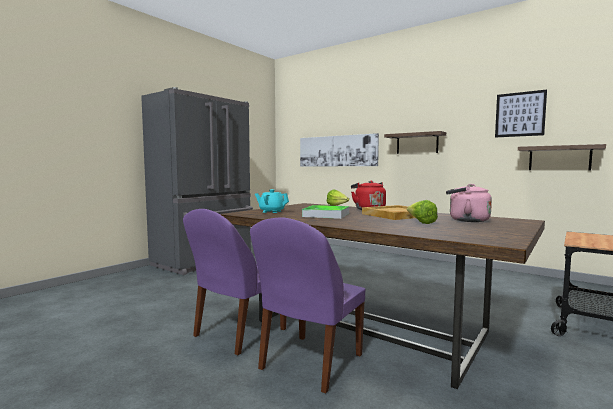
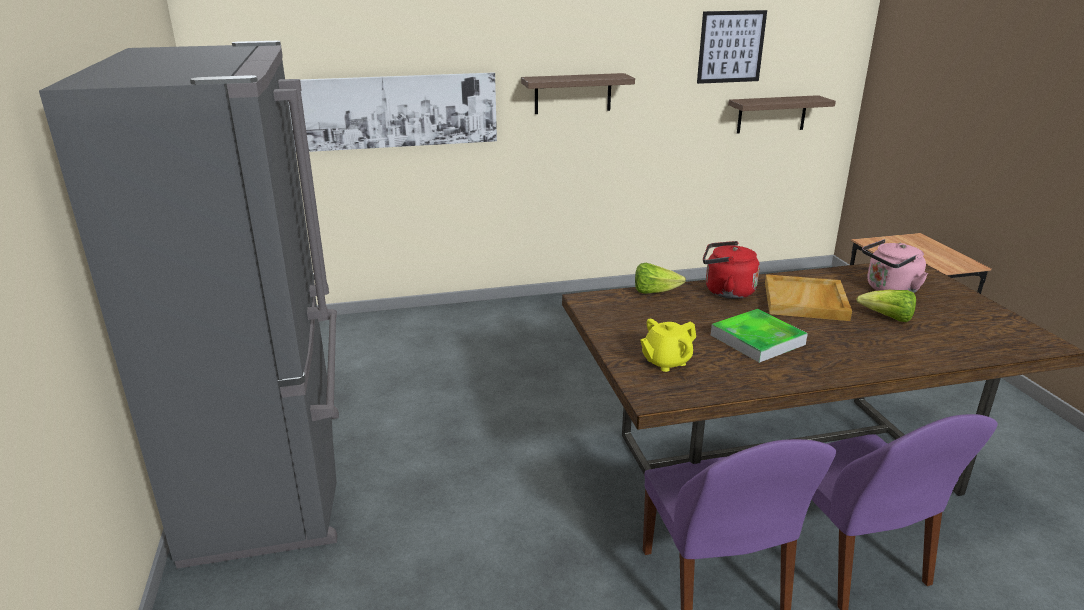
camera: 50 degrees left, 20 degrees up
(271, 211) = (665, 362): turquoise teapot -> yellow teapot

